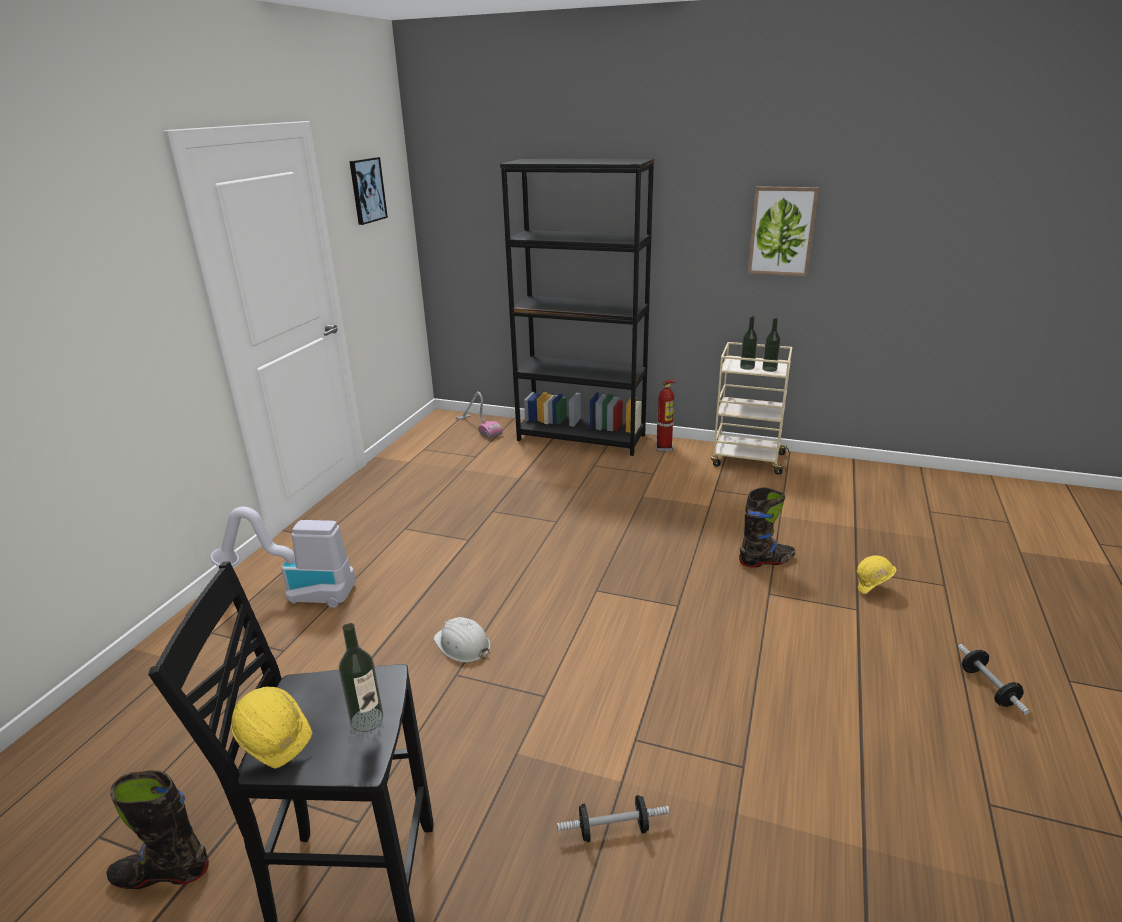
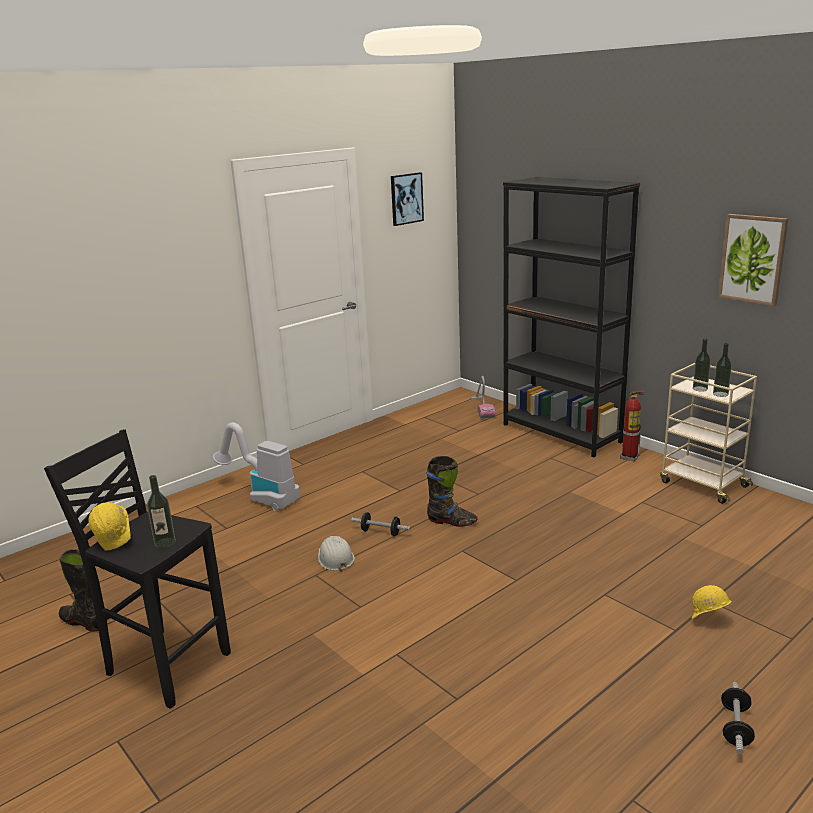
camera: 30 degrees right, 5 degrees down
(613, 829) = (332, 698): dumbbell -> dumbbell (381, 532)
(766, 561) = (629, 569): black boot -> black boot (452, 522)

